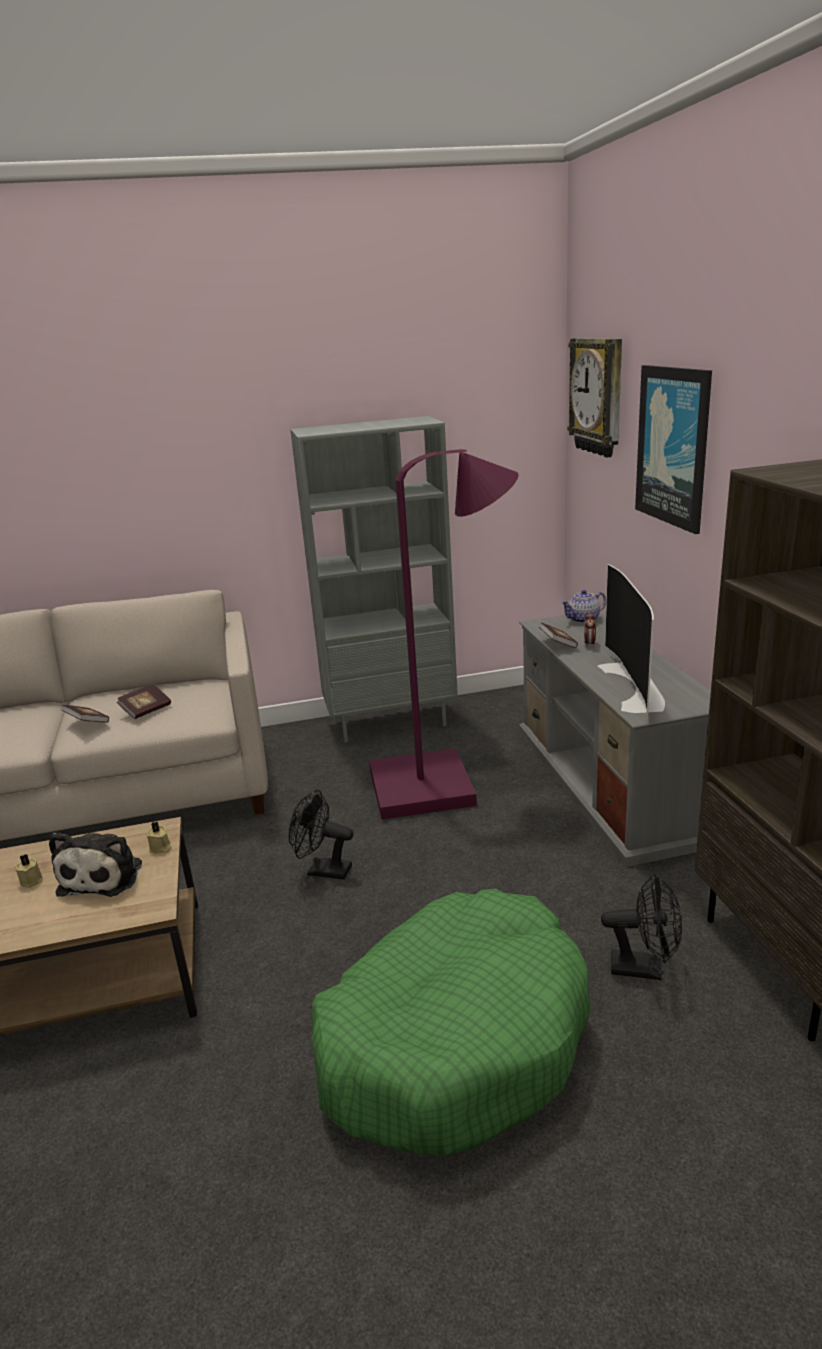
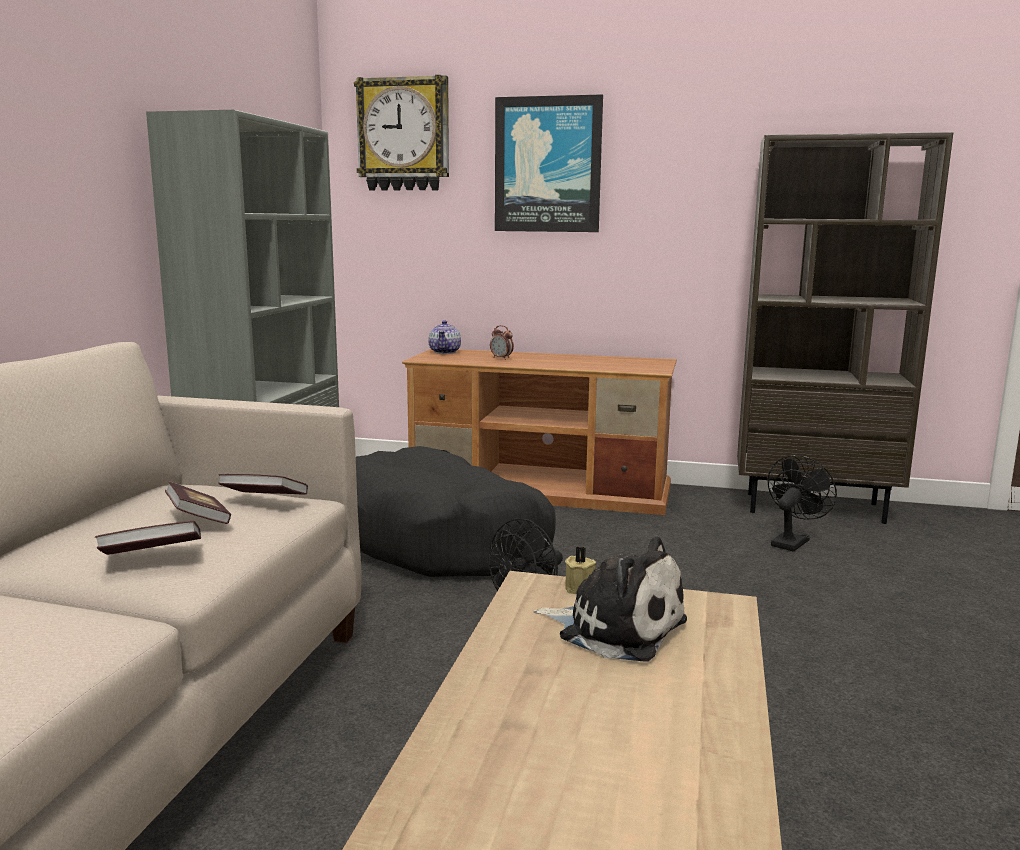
camera: 65 degrees left, 10 degrees down
(32, 880) = (573, 682): beige candle -> none
(439, 785) = (444, 540): purple floor lamp -> black dog bed
(454, 1038) = (840, 621): green dog bed -> none
(558, 644) = (482, 362): book -> book (264, 501)
(608, 782) = (541, 489): grey tv stand -> brown tv stand
(636, 686) = (604, 364): television -> none

